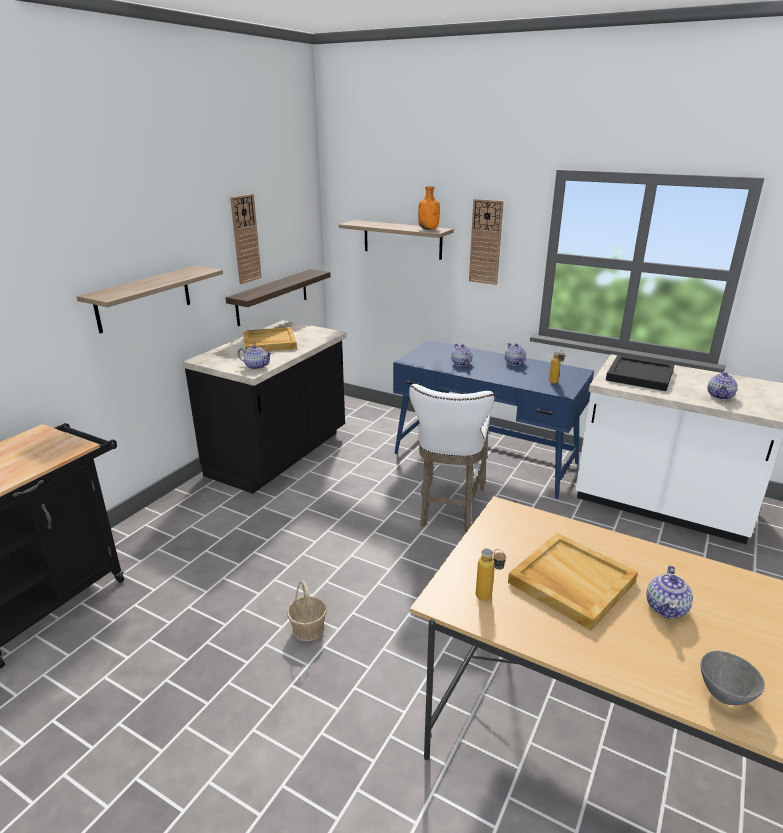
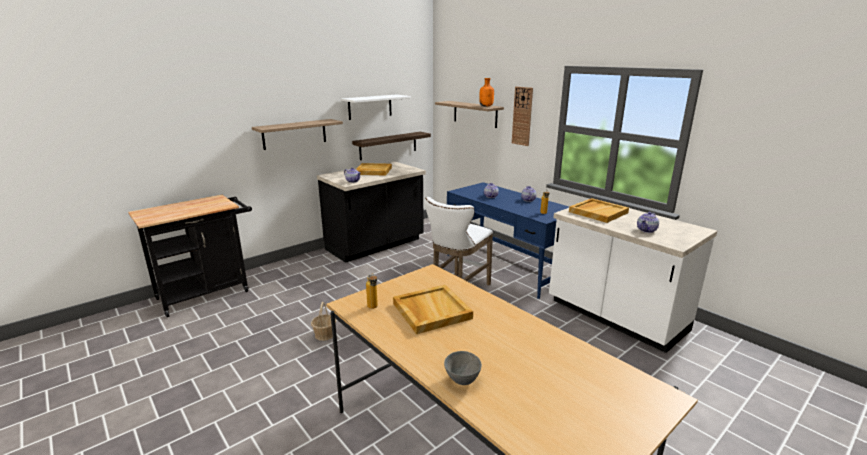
camera: 20 degrees right, 5 degrees down
(245, 239) = (370, 107): wall clock -> white shelf
(639, 375) = (598, 212): black tray -> beige tray
(666, 607) = (477, 334): teapot -> none

